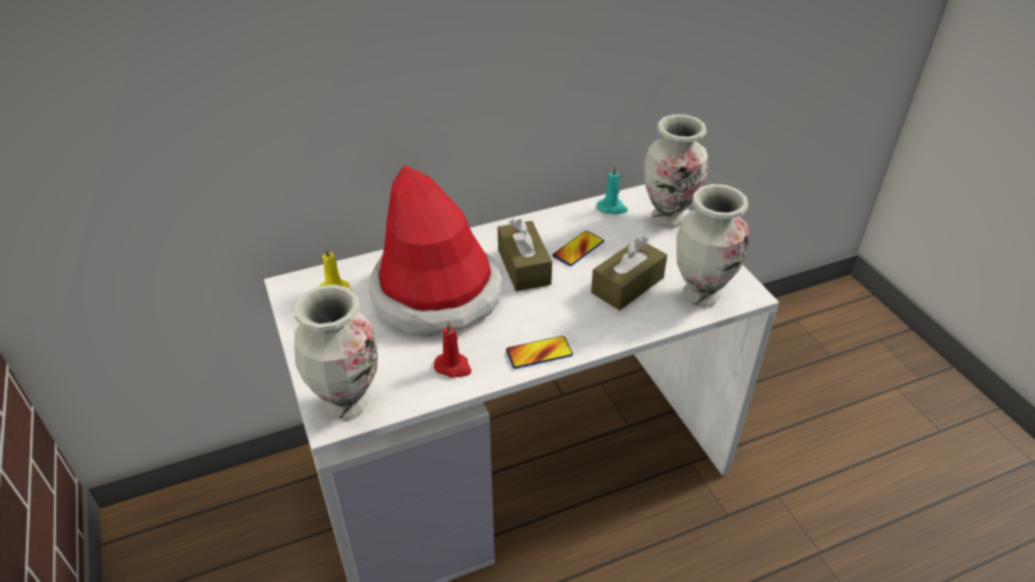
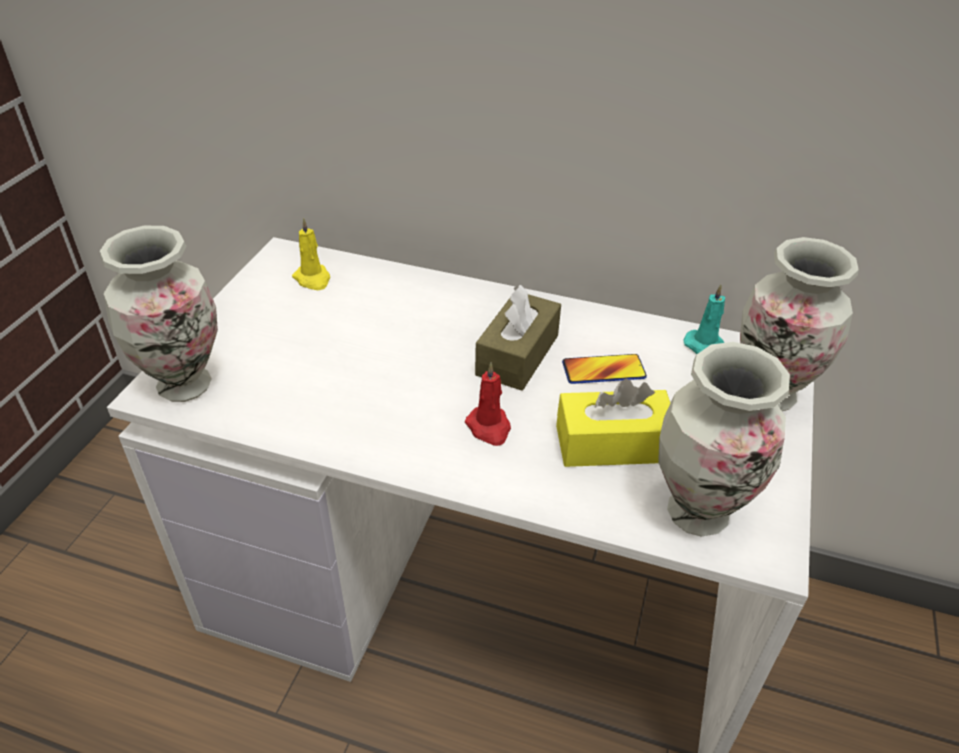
camera: 40 degrees right, 0 degrees up
(437, 294) = (395, 332): hat -> none
(453, 367) = (315, 413): red candle -> red candle (489, 428)
(539, 353) = (414, 455): phone -> none
(627, 285) = (612, 444): brown tissue box -> yellow tissue box

